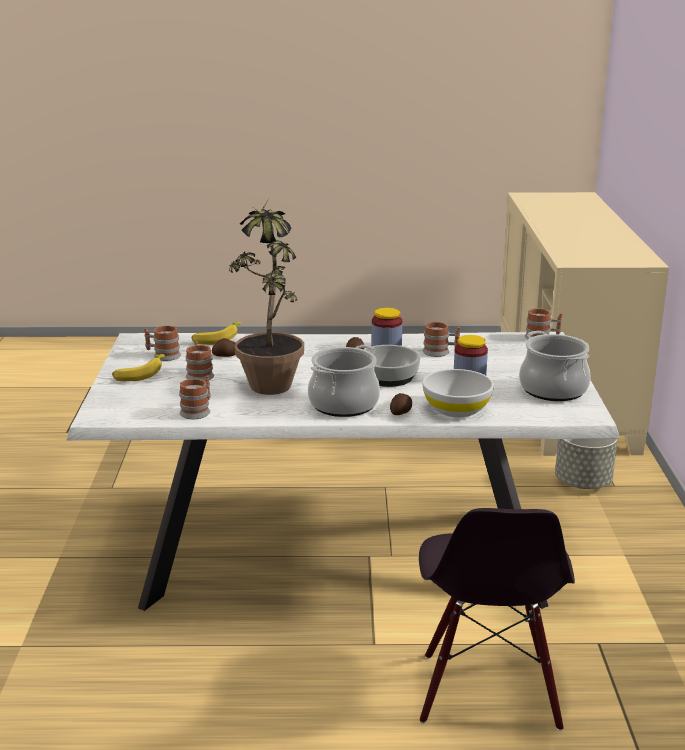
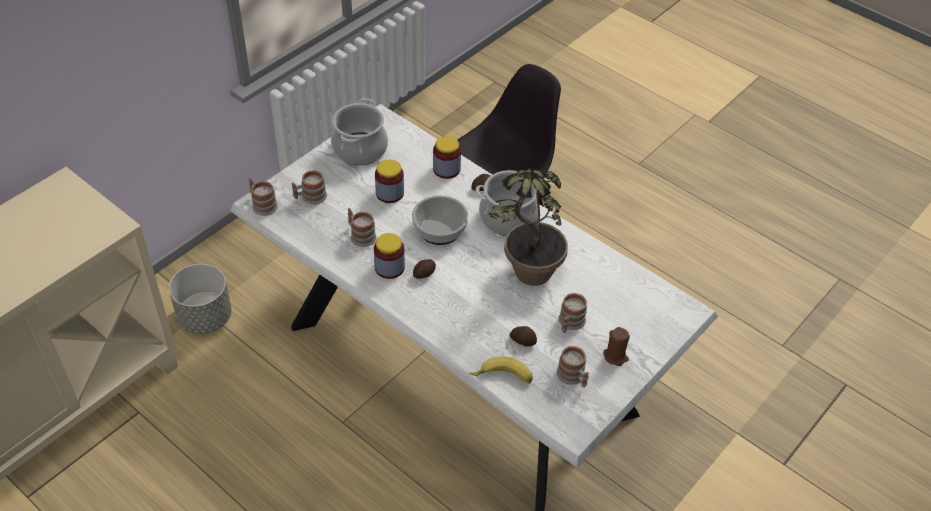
camera: 140 degrees left, 25 degrees up
(139, 374) = (615, 356): banana -> brown candle
(198, 411) = (611, 273): mug -> mug (310, 197)
(456, 409) = (446, 169): white bowl -> jar

